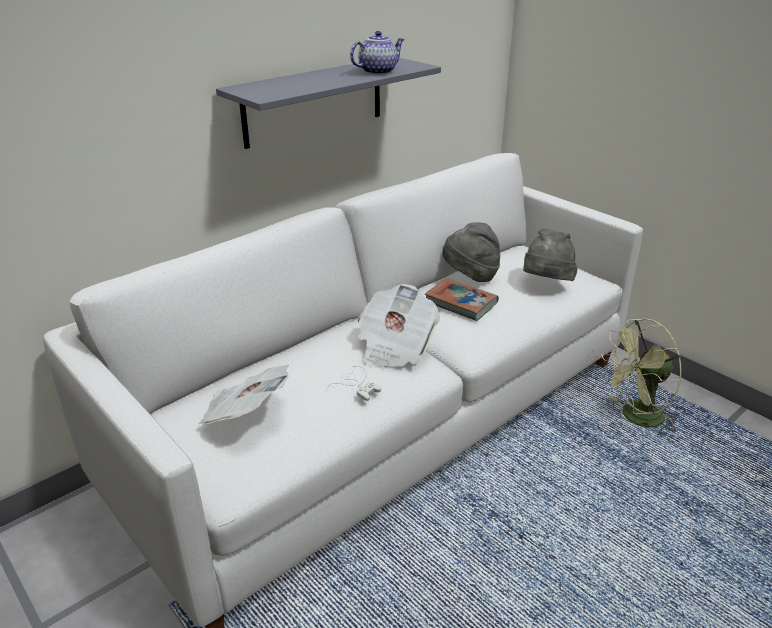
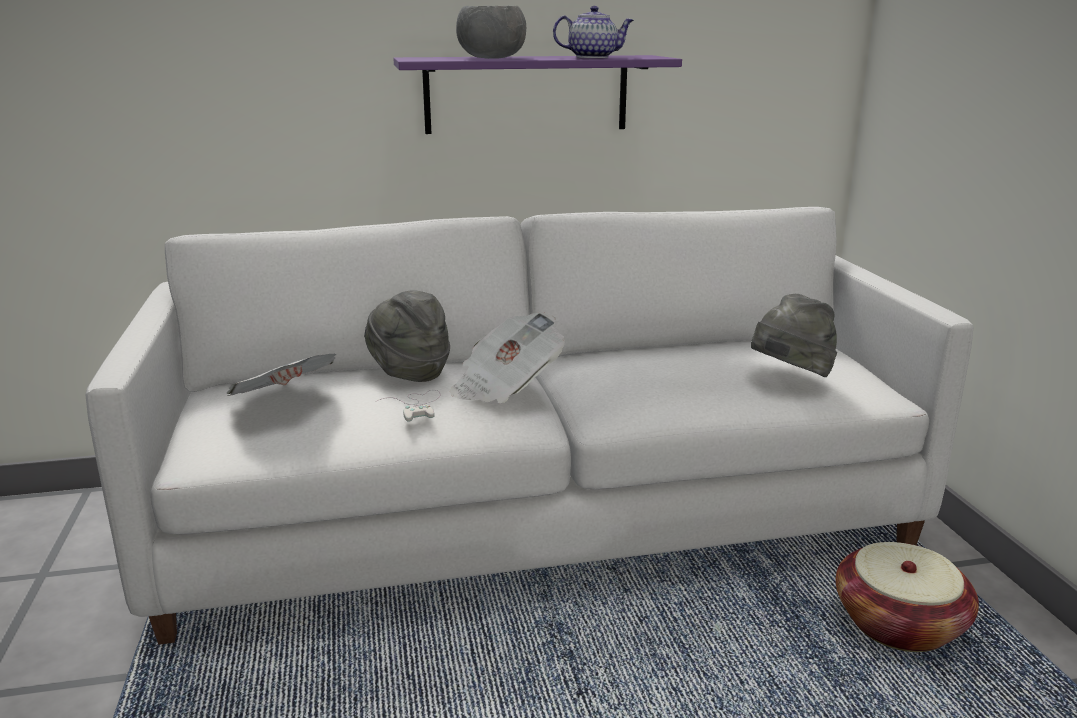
camera: 30 degrees right, 10 degrees down
(310, 83) = (491, 58): none -> grey bowl
(314, 101) = (526, 94): grey shelf -> purple shelf
(461, 303) = (641, 368): book -> none
(470, 276) = (692, 349): grey hat -> grey hat (409, 372)
(635, 418) = (898, 624): green fan -> basket

